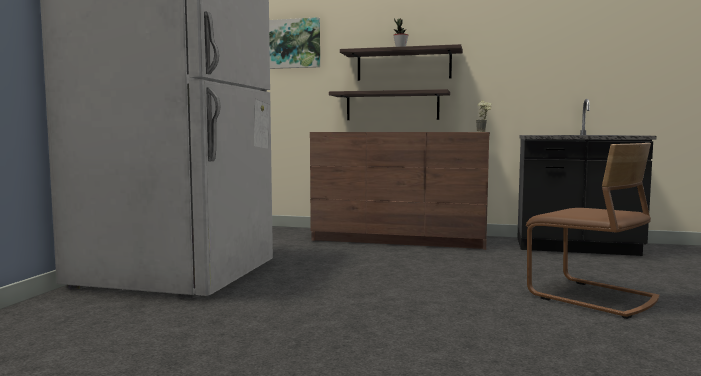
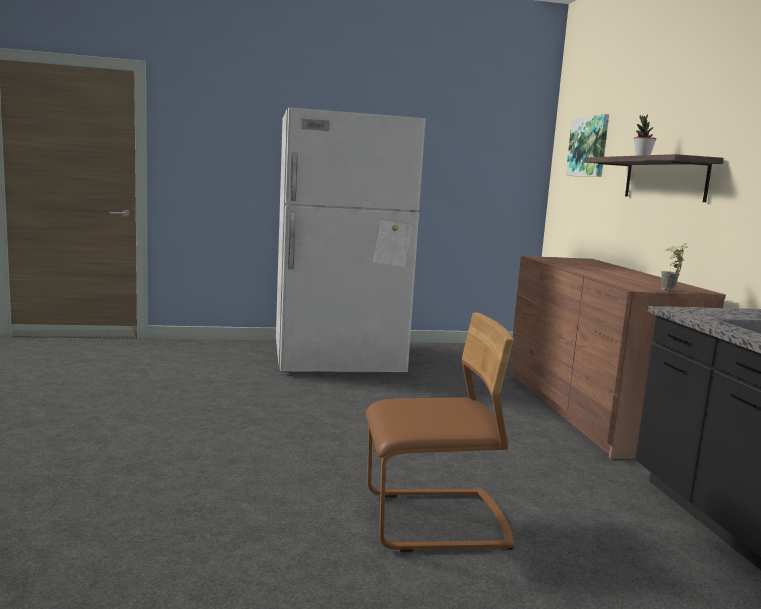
camera: 65 degrees right, 5 degrees up
(392, 106) = (647, 235): shelf -> none
(591, 297) = (435, 521): brown chair -> brown chair turned 120 degrees counterclockwise

